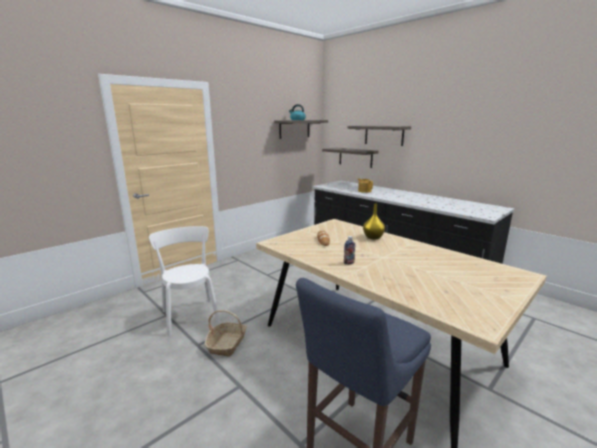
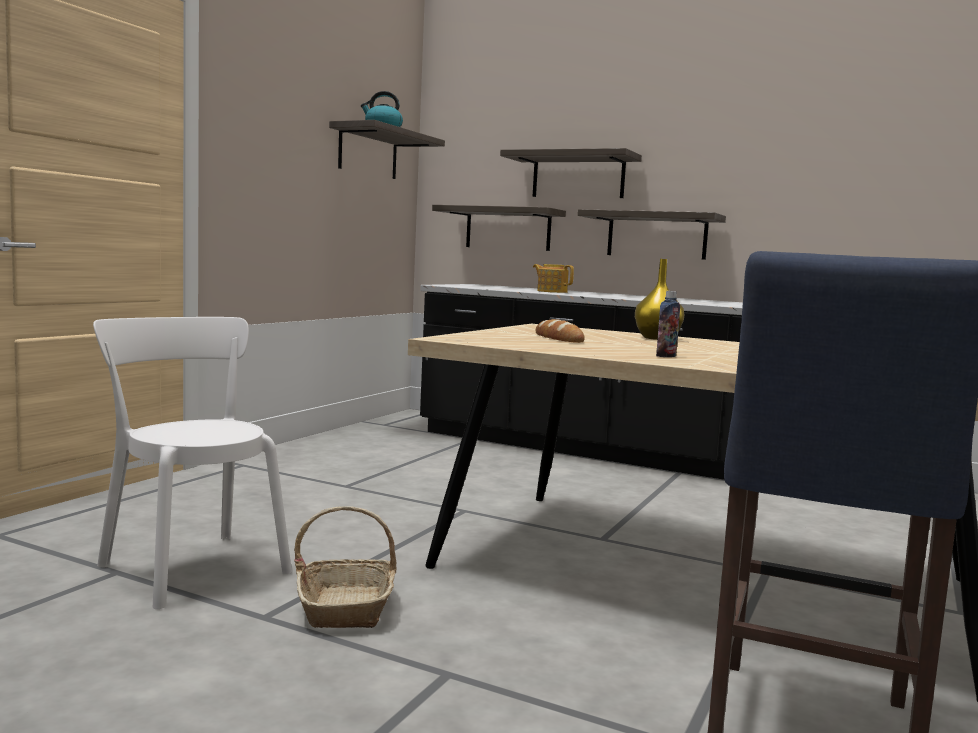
camera: 20 degrees left, 10 degrees down
(417, 164) = (656, 235): none -> shelf

